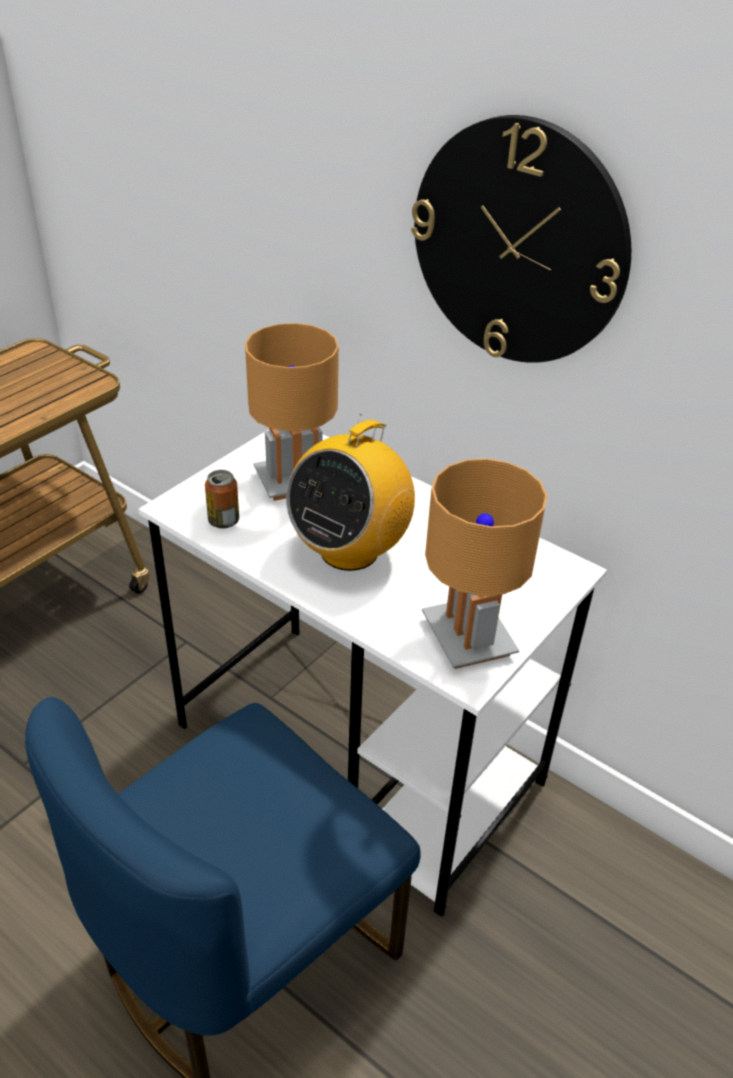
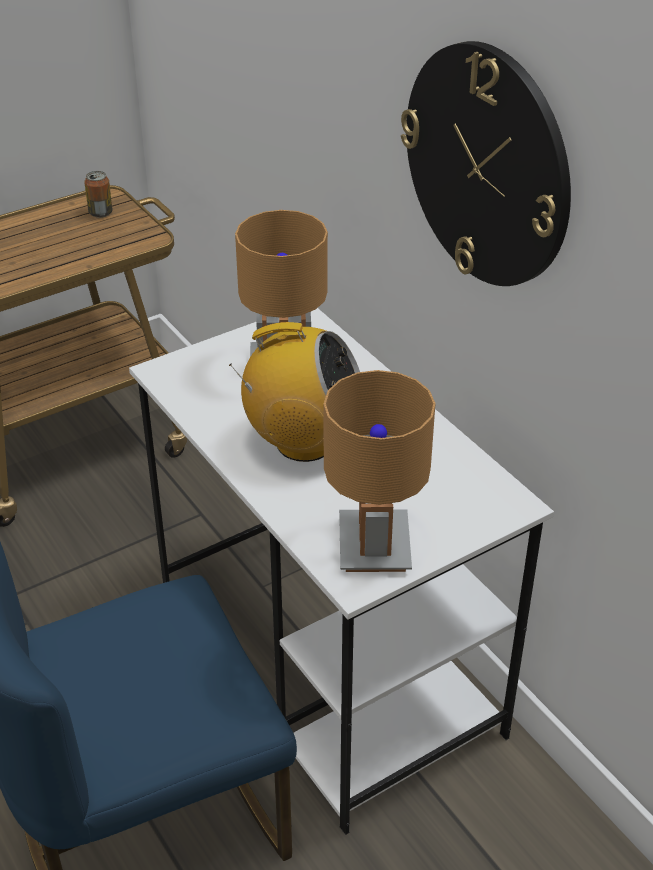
camera: 20 degrees right, 0 degrees up
(224, 521) = (200, 393): can -> can (100, 213)
(349, 550) = (303, 442): radio -> radio turned 135 degrees counterclockwise

